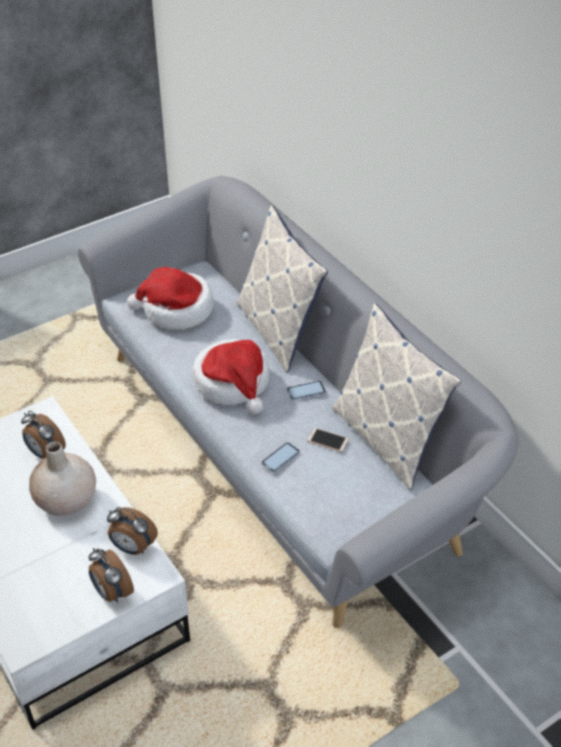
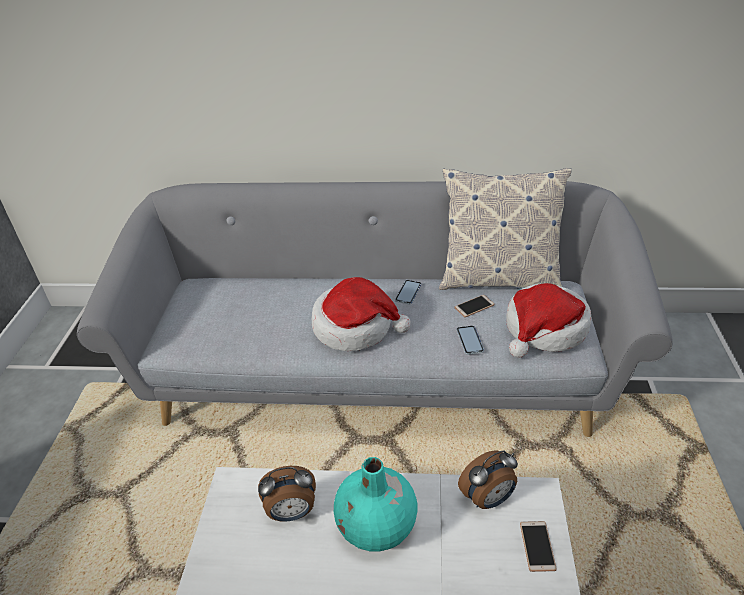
camera: 50 degrees left, 5 degrees down
(66, 500) = (377, 526): beige vase -> turquoise vase
(112, 592) = (537, 546): alarm clock -> phone
(176, 310) = (224, 320): hat -> hat (544, 329)
(278, 331) = (322, 277): pillow -> none

